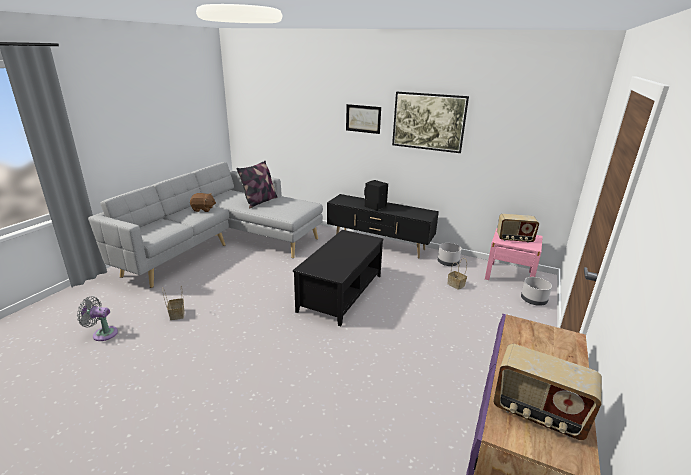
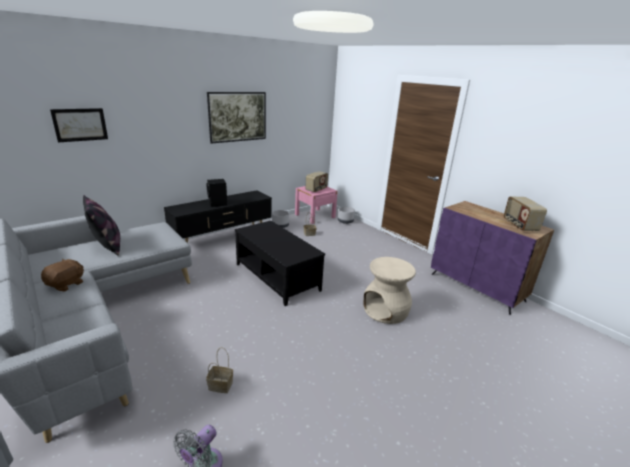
camera: 65 degrees left, 0 degrees up
(340, 385) = (386, 310): none -> beige stool
(363, 119) = (176, 122): picture -> picture (80, 124)
(537, 413) = (519, 225): radio -> radio turned 120 degrees clockwise

